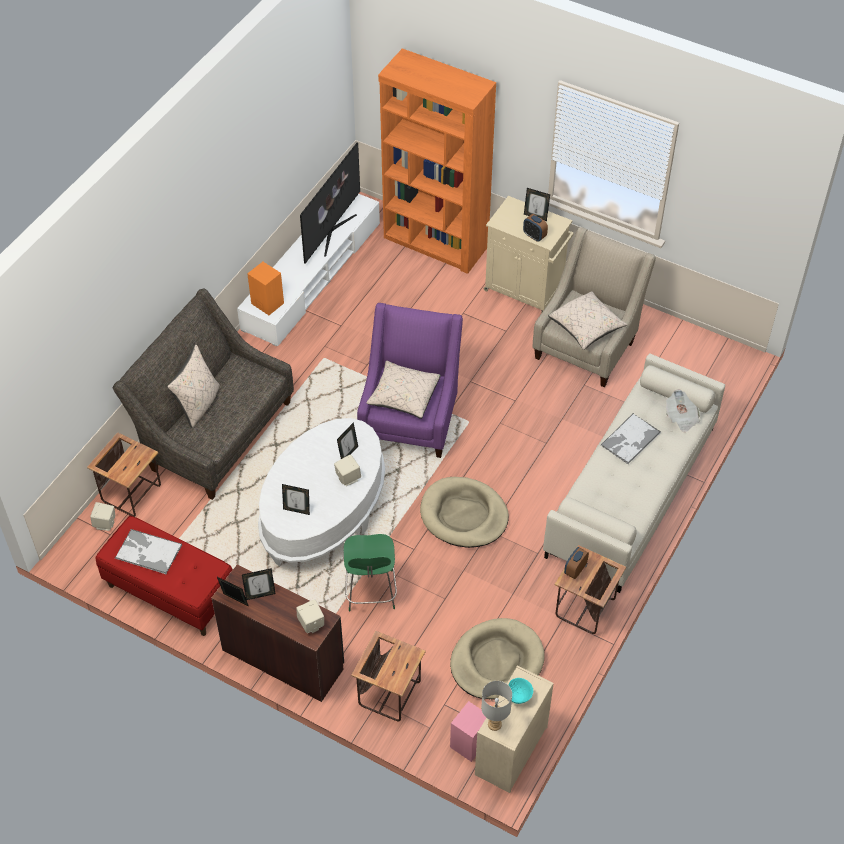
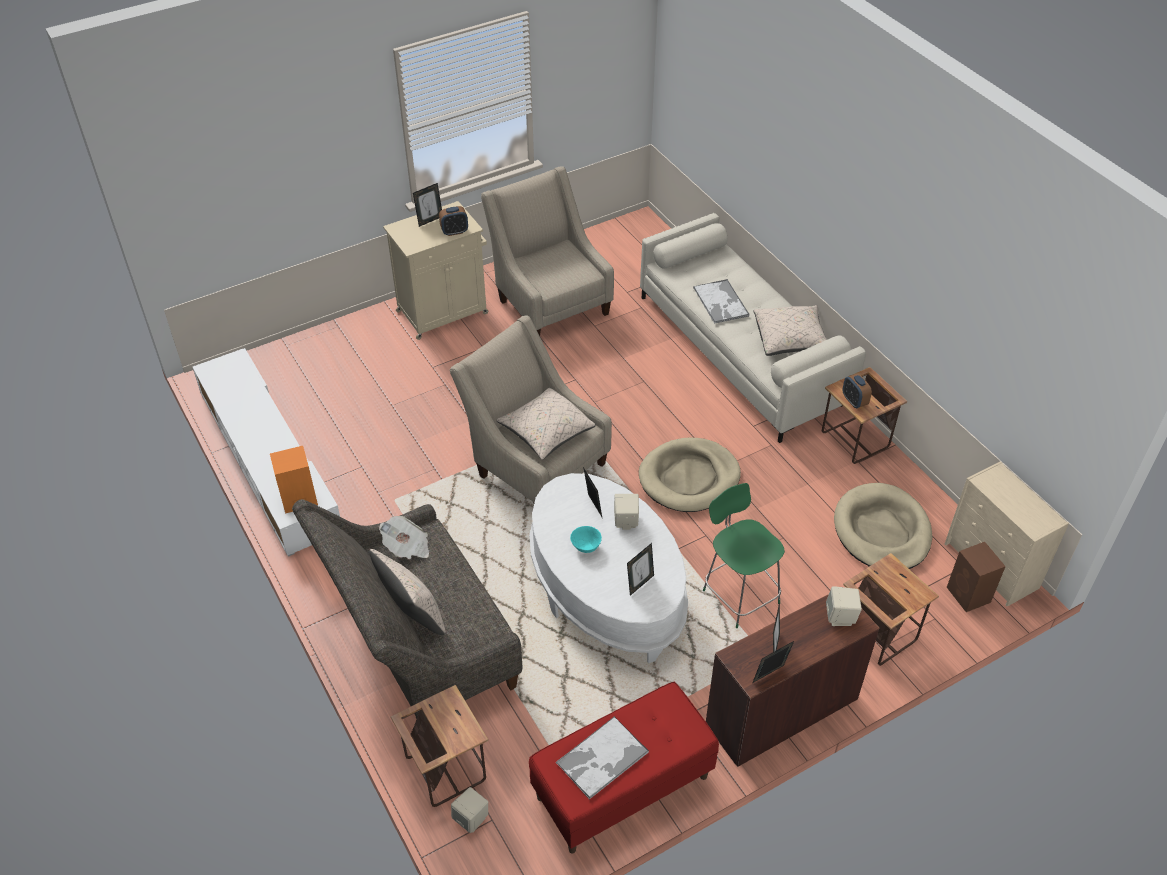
camera: 60 degrees left, 5 degrees down
(331, 232) = (248, 402): television -> none
(370, 592) = (739, 595): green chair -> green chair turned 150 degrees counterclockwise
(410, 418) = (535, 465): purple armchair -> beige armchair
(435, 243) = (321, 346): orange bookcase -> none
(468, 744) = (969, 595): pink speaker -> brown speaker
(495, 724) = (1031, 524): grey table lamp -> none
(518, 696) = (1005, 492): turquoise bowl -> turquoise bowl (585, 547)
(586, 328) = (566, 270): beige pillow -> beige pillow (790, 340)
(681, 417) = (718, 261): newspaper -> newspaper (407, 547)

